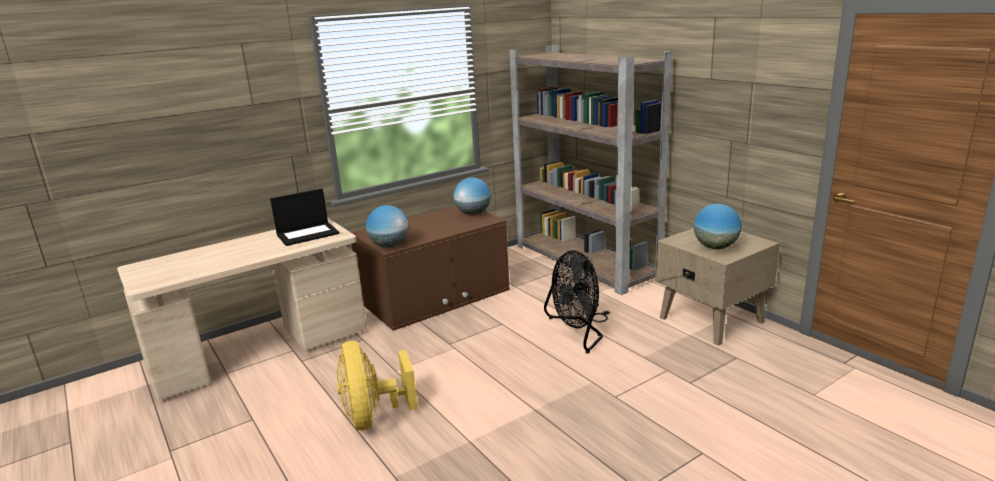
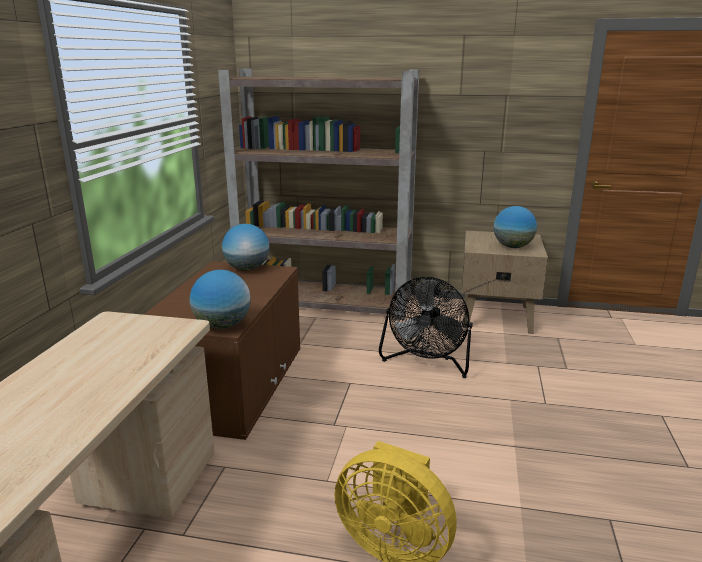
camera: 45 degrees left, 0 degrees up
(308, 234) = (127, 338): laptop -> none

